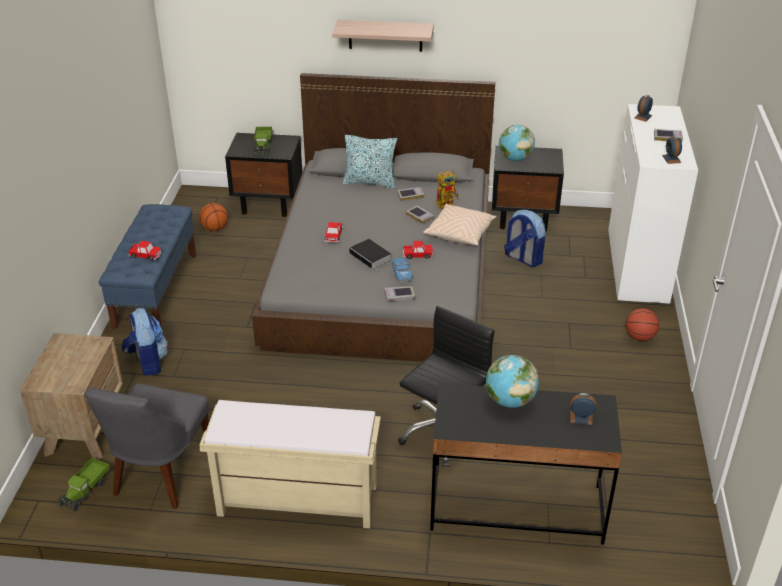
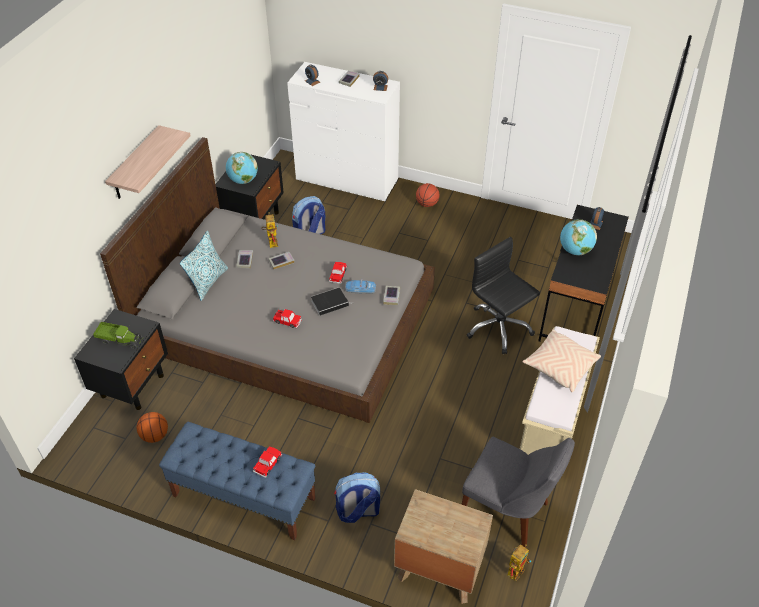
camera: 75 degrees left, 10 degrees up
(86, 491) = (516, 568): toy truck -> toy robot
(459, 233) = (317, 244): beige pillow -> beige pillow (560, 366)

